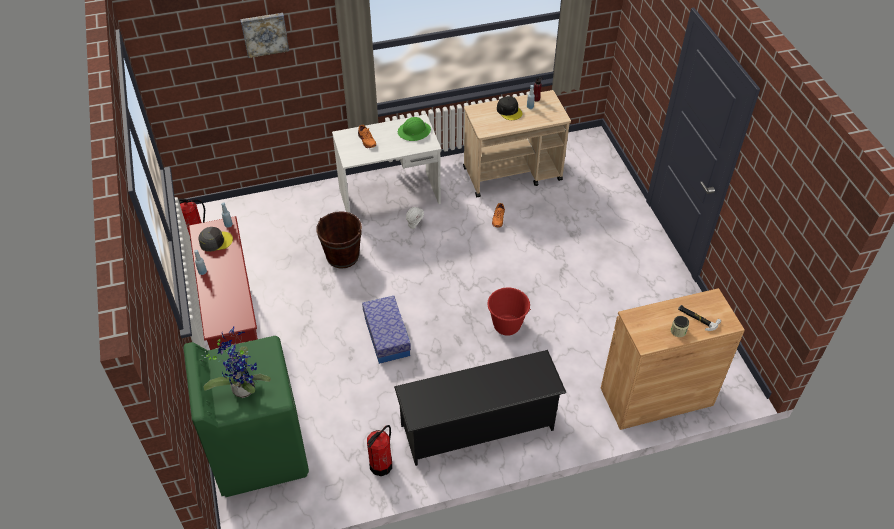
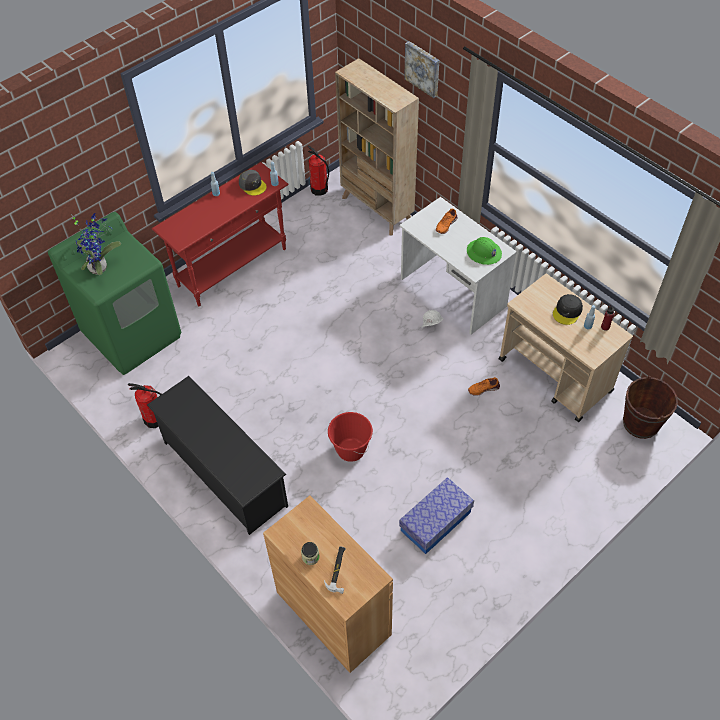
camera: 65 degrees right, 5 degrees up
(256, 206) = (377, 209): none -> beige bookcase
(342, 256) = (357, 293): brown bucket -> brown bucket (641, 423)
(387, 336) = (287, 364): storage box -> storage box (435, 521)

